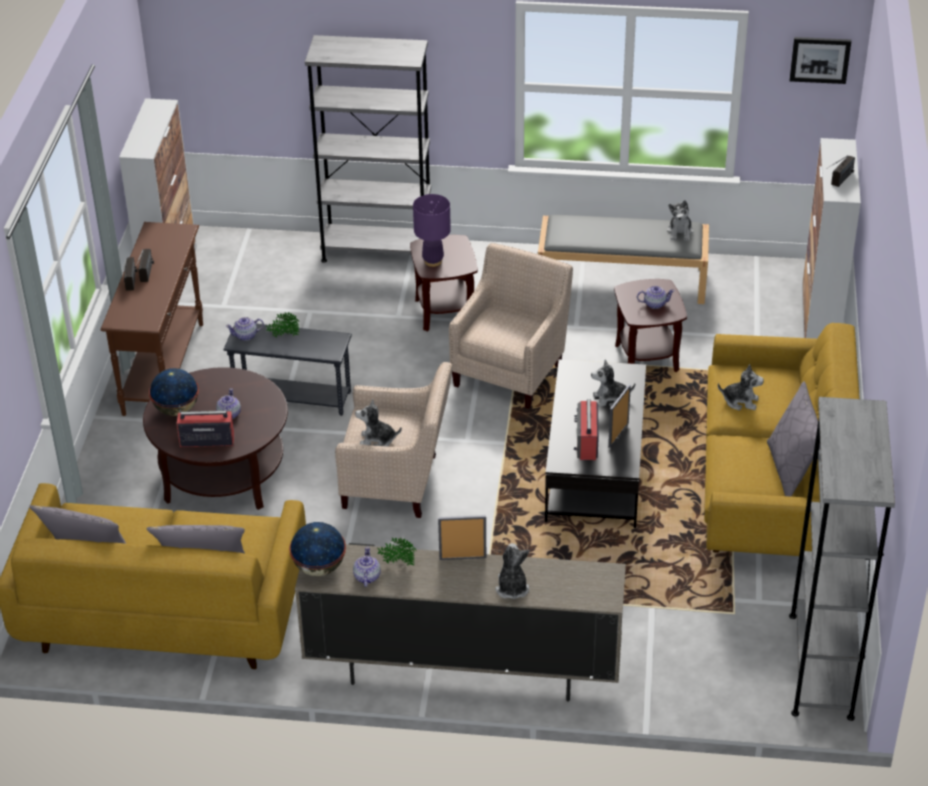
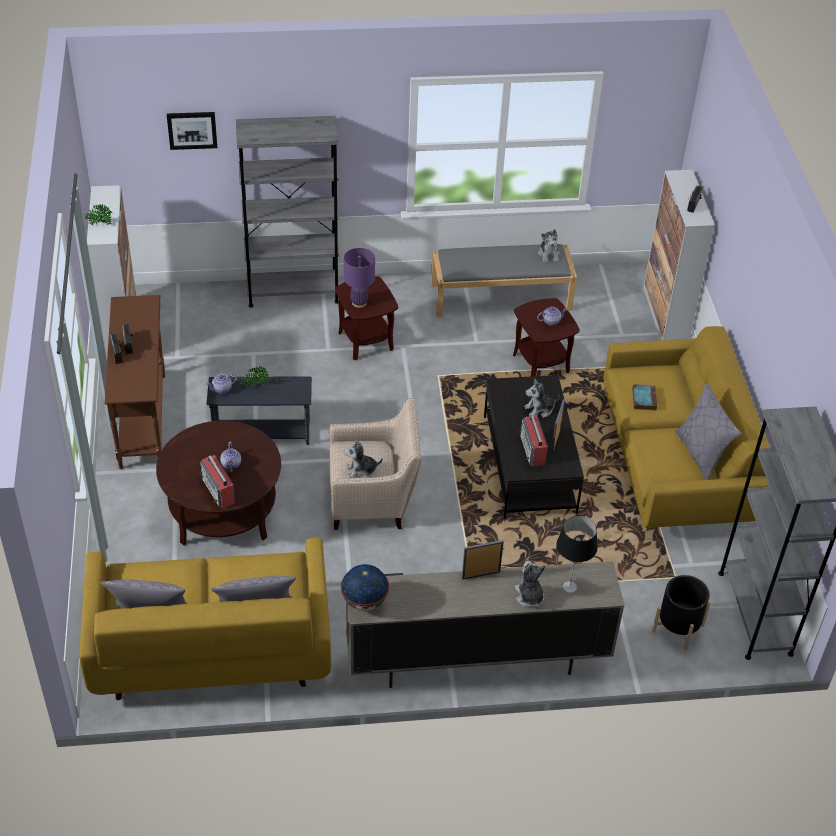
camera: 15 degrees left, 5 degrees up
(177, 409) = (184, 465): globe -> none
(206, 440) = (219, 491): radio -> radio turned 105 degrees counterclockwise
(366, 577) = (407, 604): teapot -> none
(398, 563) = (428, 587): potted plant -> potted plant (100, 224)
(512, 371) = (436, 388): beige armchair -> none
(563, 583) = (569, 586): none -> table lamp
(718, 669) = (678, 628): none -> black planter
(740, 401) = (643, 399): plush toy -> book
(820, 59) = (658, 105): picture -> picture (192, 130)

